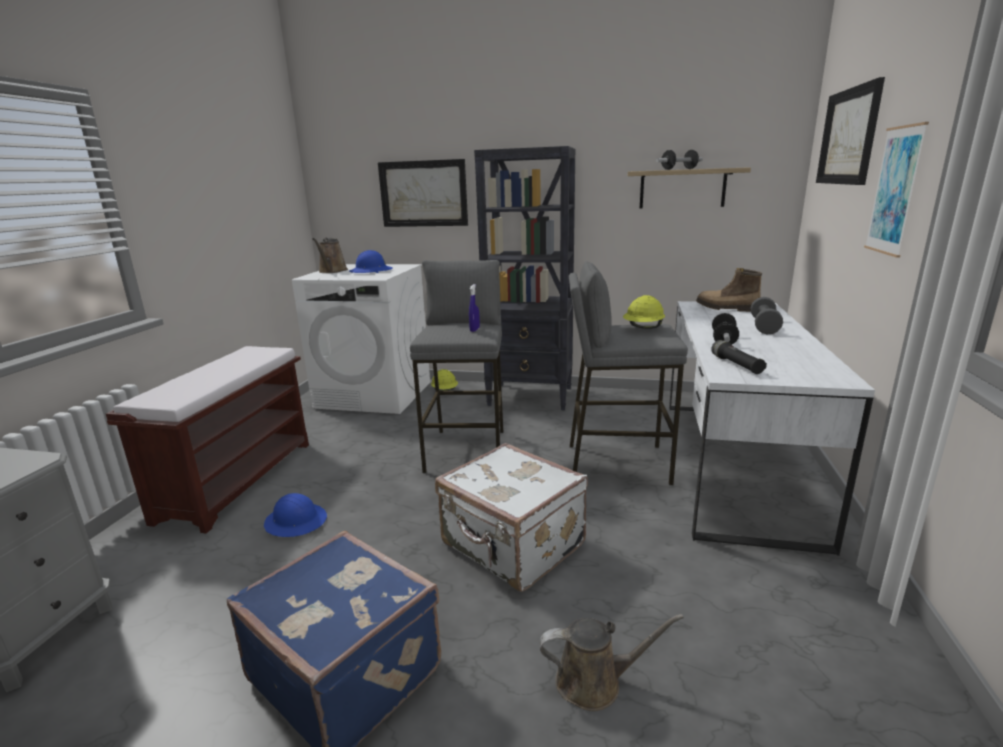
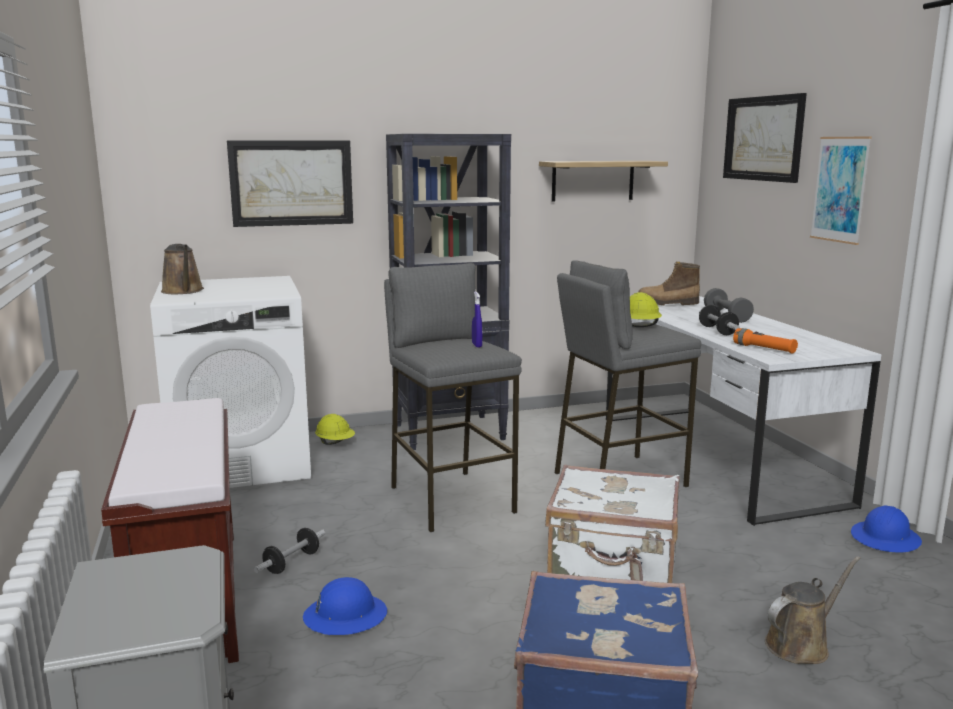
camera: 30 degrees left, 5 degrees down
(371, 271) = (245, 288): blue hard hat -> blue hard hat (885, 538)
(679, 169) = (597, 161): dumbbell -> dumbbell (292, 563)
(736, 365) = (764, 349): black flashlight -> orange flashlight

